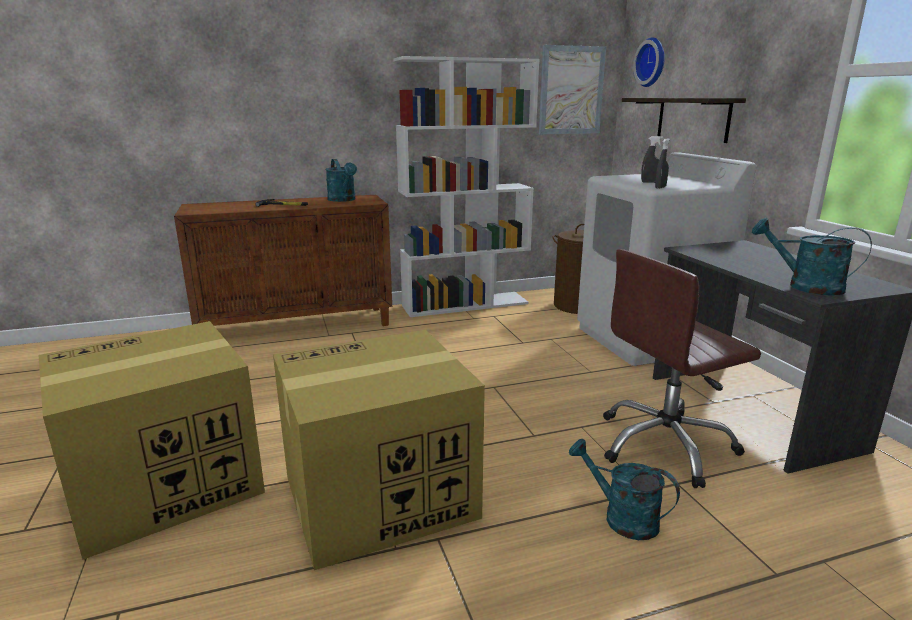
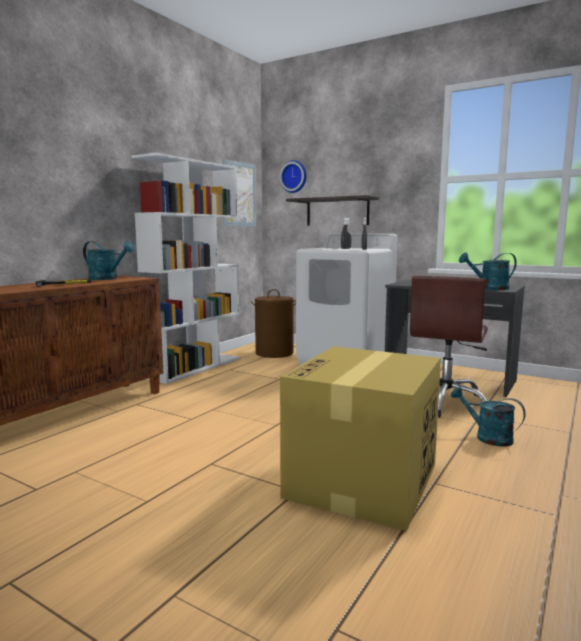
camera: 40 degrees left, 10 degrees down
(163, 486) = (189, 549): cardboard box -> none
(621, 517) = (487, 437): turquoise watering can -> turquoise watering can turned 45 degrees clockwise

